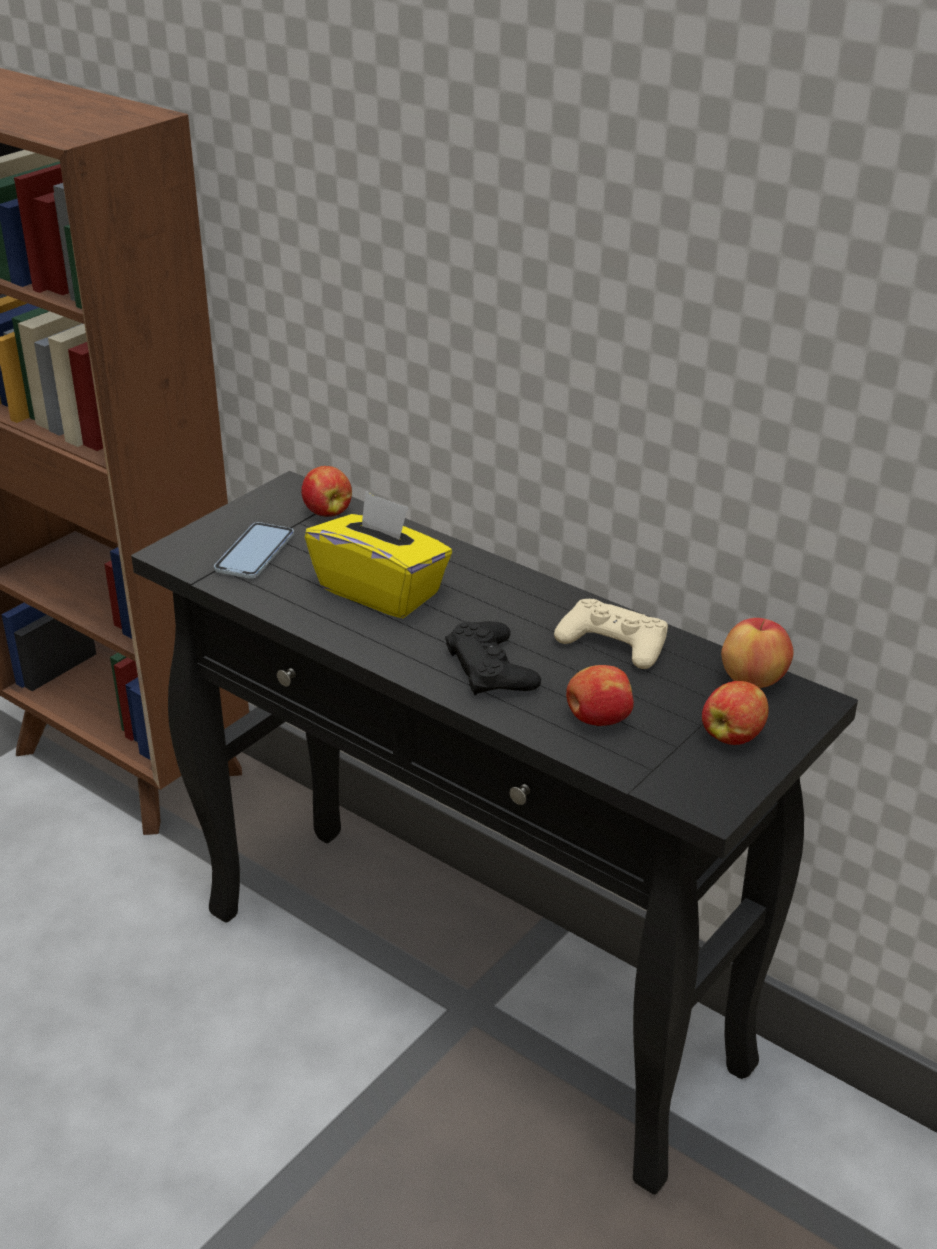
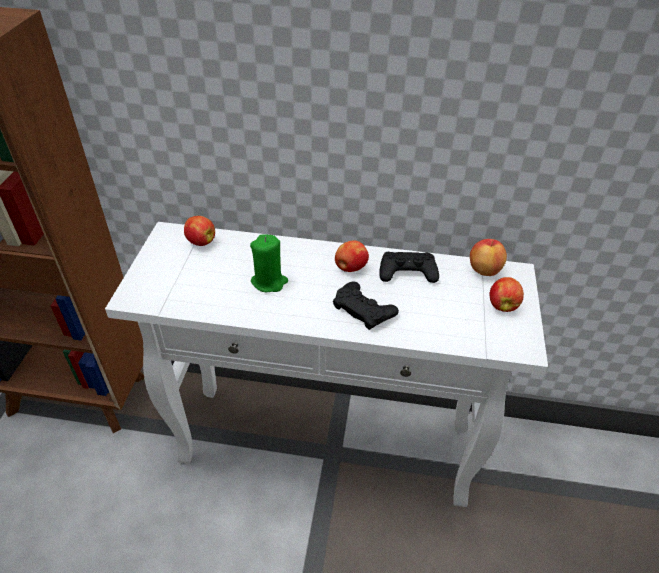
camera: 30 degrees left, 10 degrees up
(255, 553) = (180, 281): phone -> none
(381, 591) = (269, 282): yellow tissue box -> green candle
(473, 990) = (328, 443): black console table -> white console table
(597, 720) = (437, 320): apple -> apple (350, 268)
(613, 643) = (407, 272): beige game controller -> black game controller

